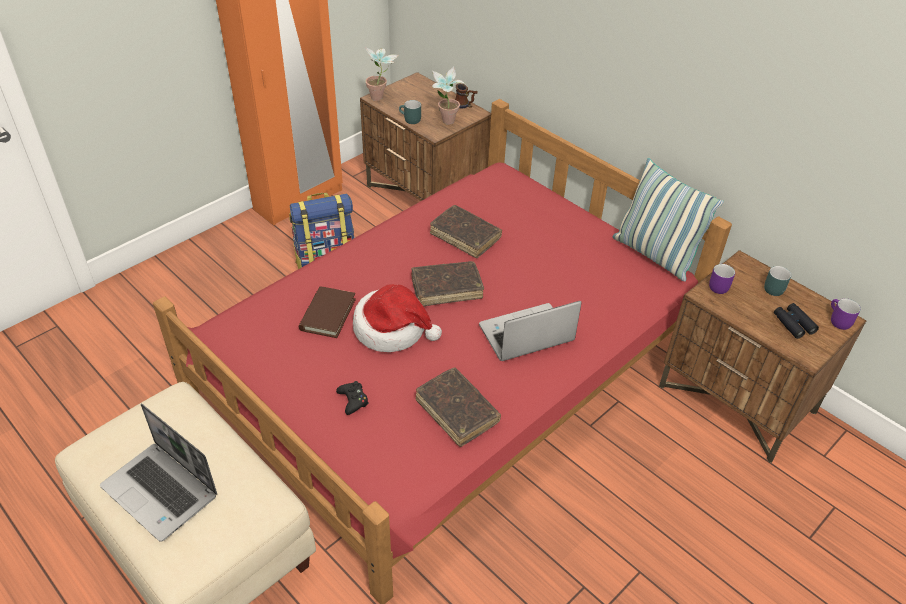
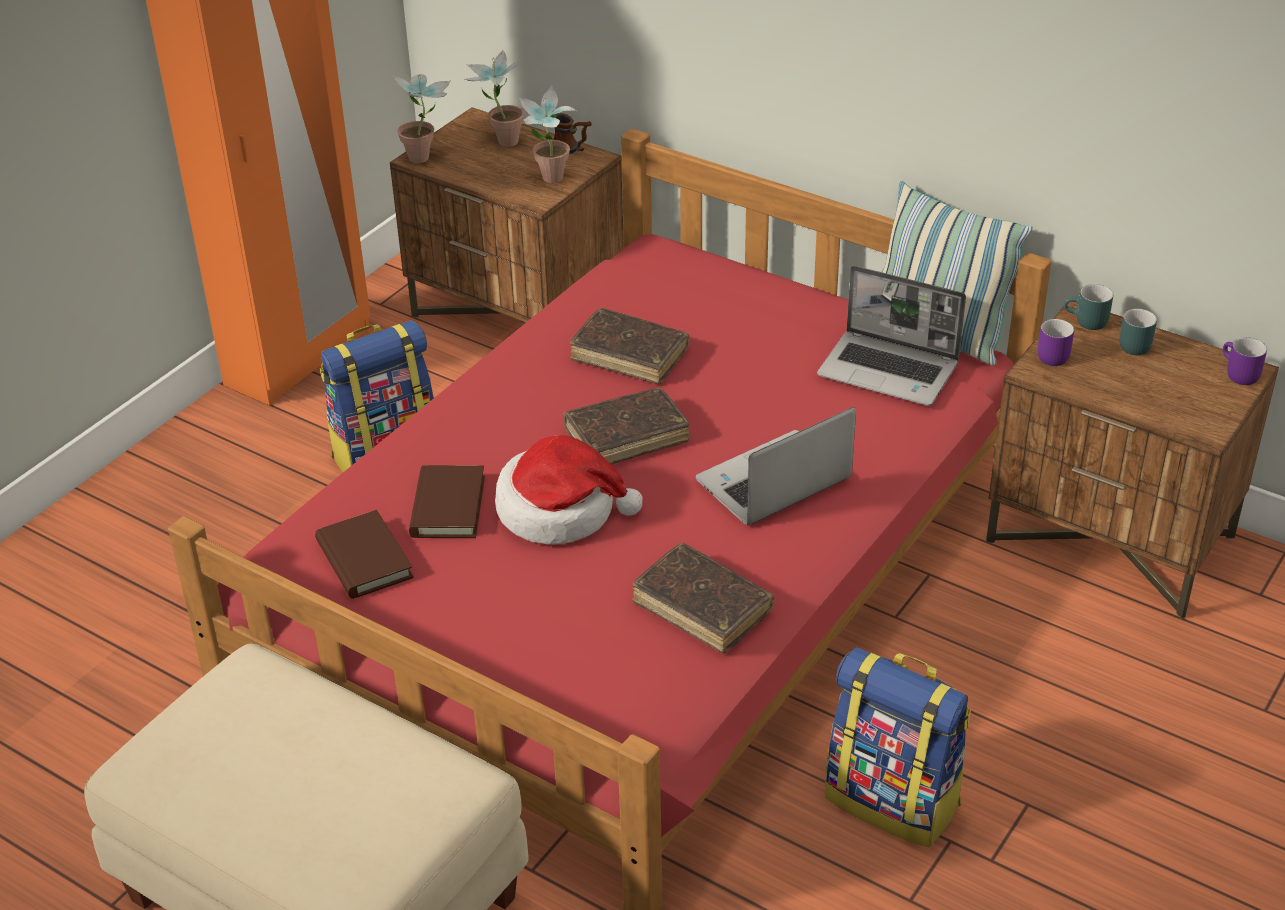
camera: 10 degrees left, 5 degrees down
(162, 491) = (288, 793): laptop -> laptop (890, 370)
(268, 339) = (364, 559): none -> brown book
(353, 400) = (535, 621): black game controller -> none
(409, 120) = (487, 186): turquoise mug -> turquoise mug (1086, 323)
(426, 94) = (500, 141): none -> potted plant
(556, 550) = (894, 800): none -> backpack
(793, 324) = (1175, 389): black binoculars -> none

